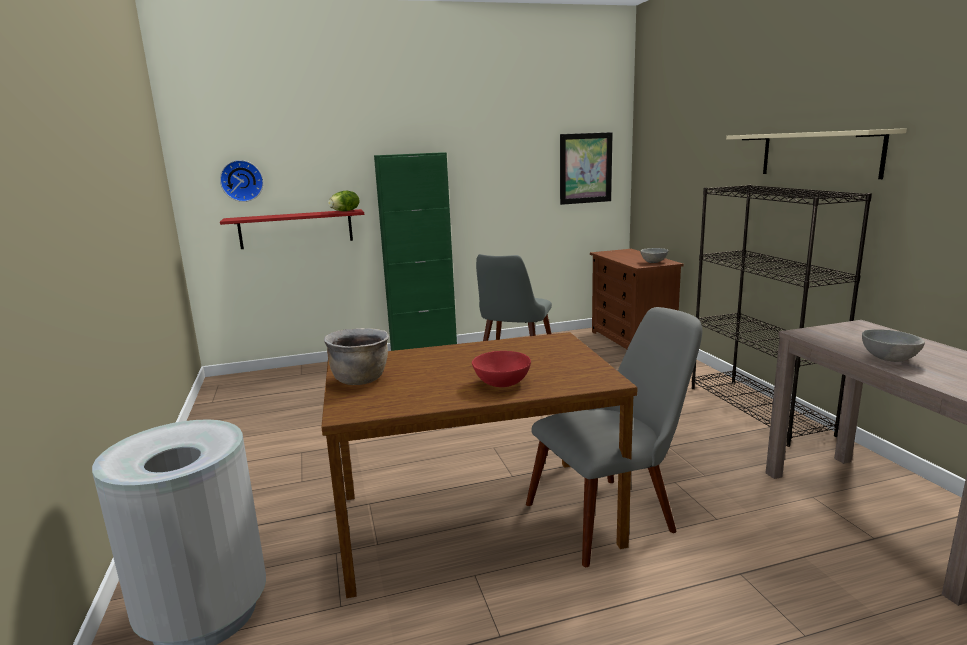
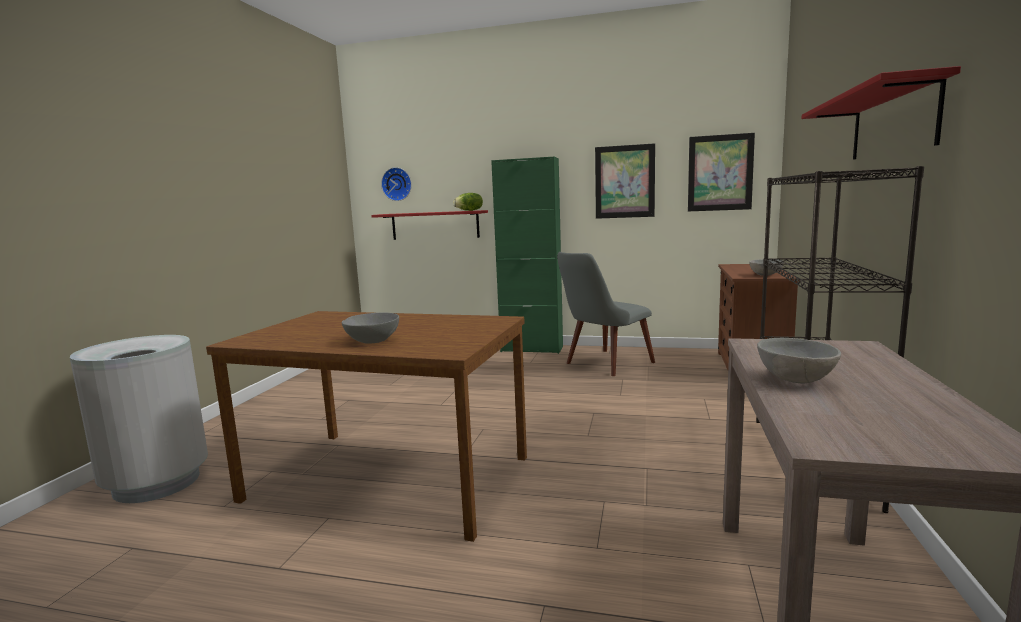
camera: 30 degrees right, 5 degrees down
(360, 379) = (297, 325): brown cooking pot -> none
(502, 383) = (372, 341): red bowl -> grey bowl
(503, 176) = (624, 181): none -> picture
(614, 512) = (506, 508): grey chair -> none
(819, 154) = (892, 123): beige shelf -> red shelf

